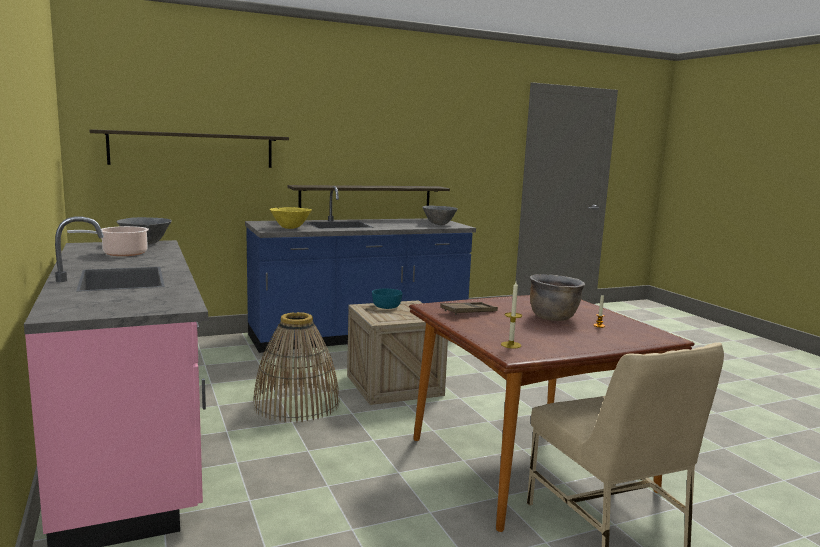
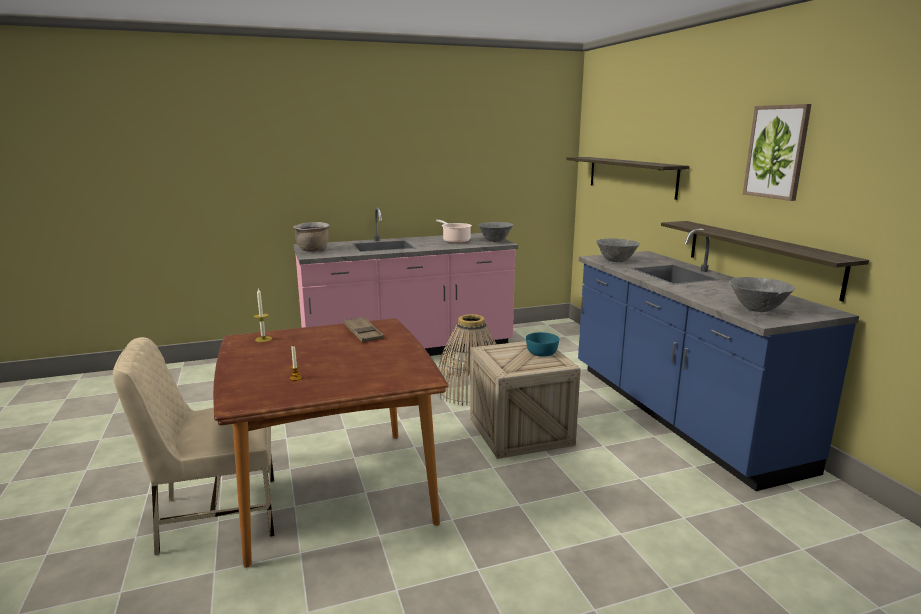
camera: 95 degrees right, 5 degrees up
(290, 228) = (616, 261): yellow bowl -> grey bowl
(369, 125) = (776, 152): none -> picture
(553, 317) = (333, 362): brown cooking pot -> brown cooking pot (313, 250)

